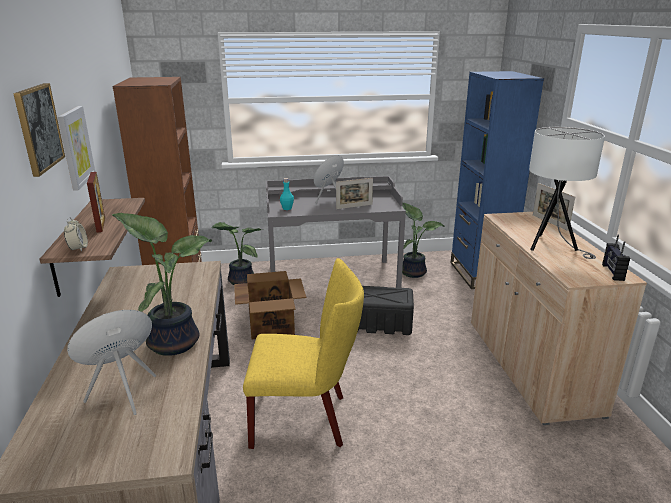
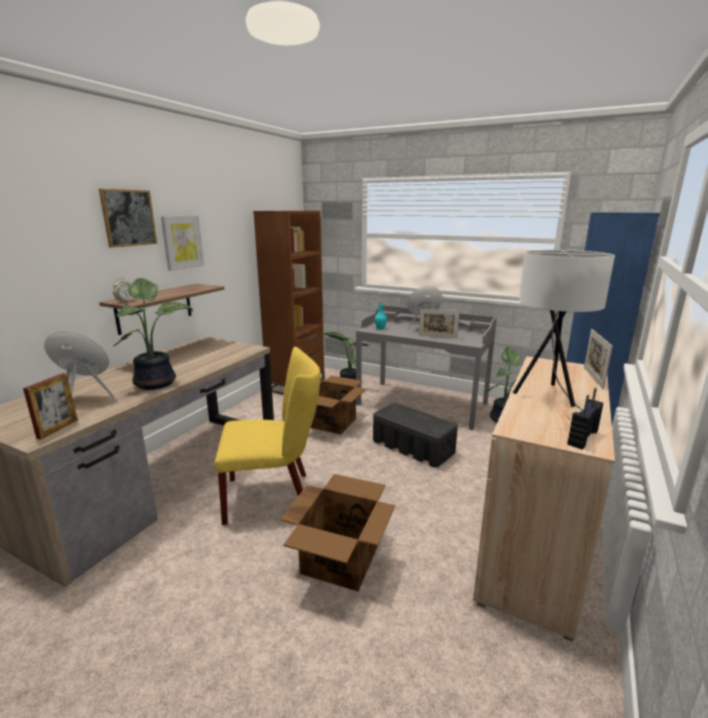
camera: 35 degrees right, 5 degrees down
(101, 225) = (165, 294): picture frame -> picture frame (57, 429)
(306, 419) = (274, 495): yellow chair -> yellow chair turned 45 degrees counterclockwise
(427, 443) = (340, 559): none -> cardboard box

